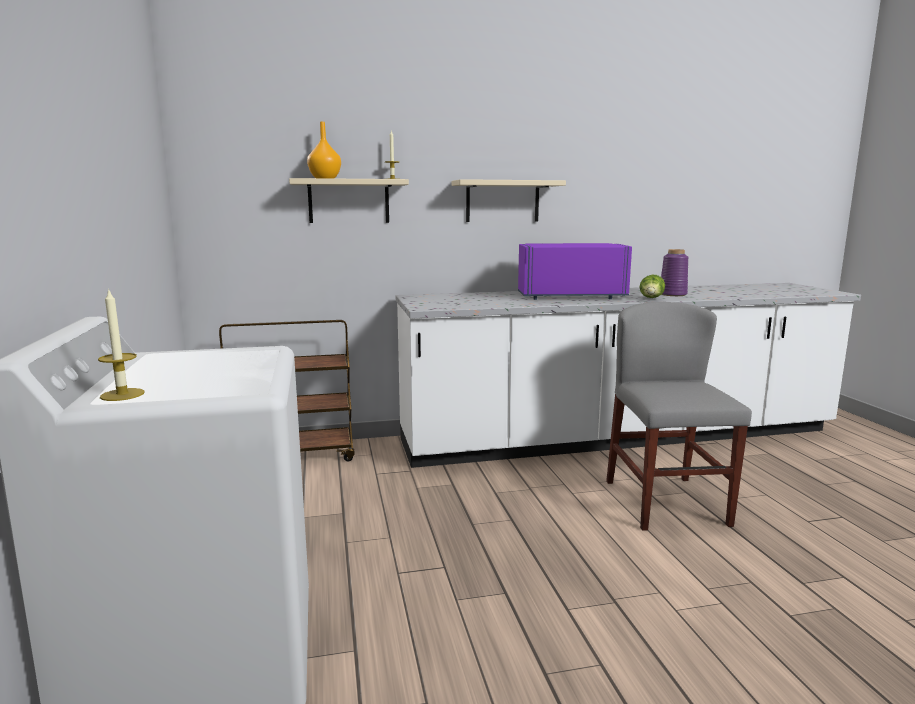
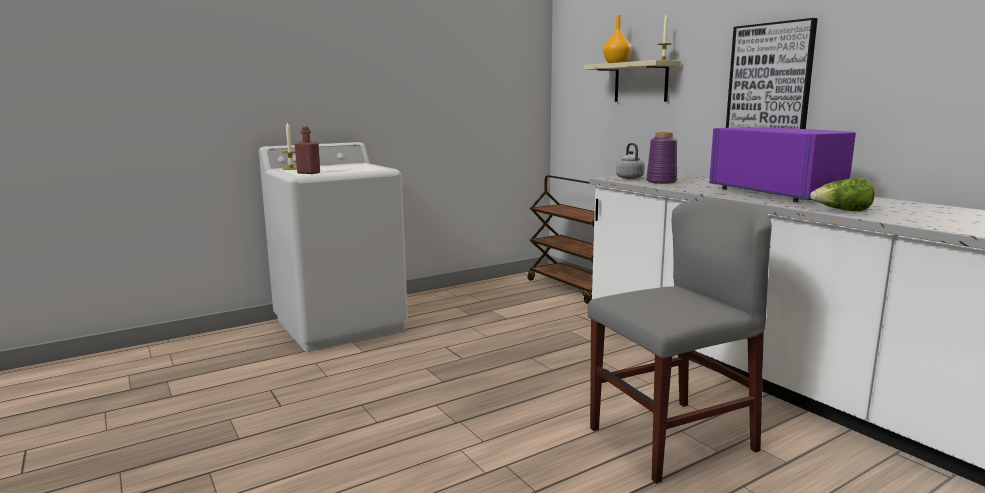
camera: 70 degrees right, 0 degrees up
(237, 385) = (308, 173): none -> red bottle
(432, 304) = (629, 177): none -> grey kettle
(502, 201) = (770, 78): beige shelf -> picture
(673, 294) = (915, 215): purple vase -> purple vase (661, 182)

